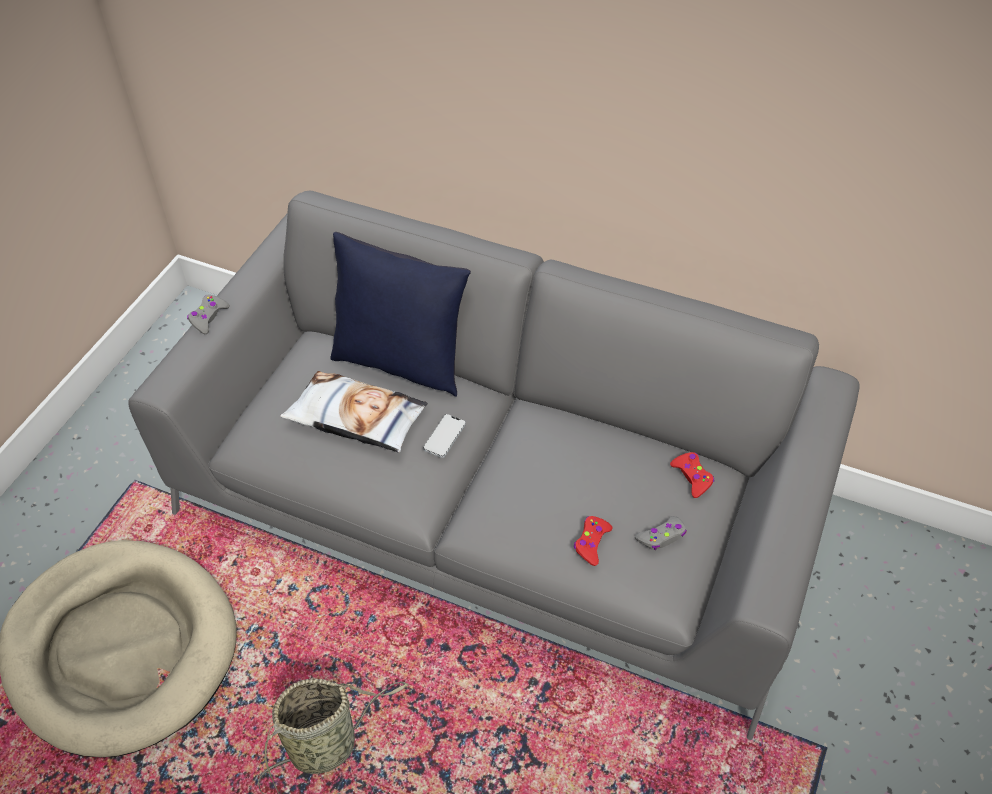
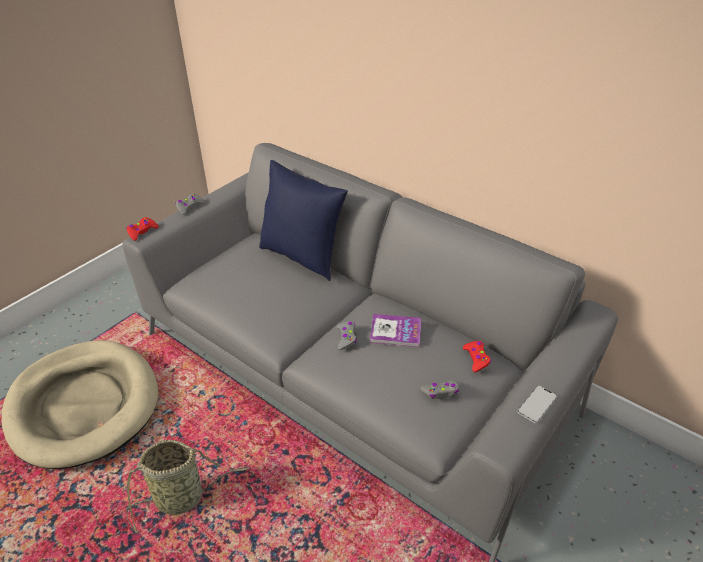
camera: 15 degrees right, 10 degrees down
(355, 418) = (259, 281): pillow -> none
(444, 436) = (312, 302): phone -> phone (537, 405)
(512, 483) = (346, 338): none -> grey game controller
(576, 460) = (395, 331): none -> book
(591, 543) = (387, 385): red game controller -> red game controller (142, 231)

